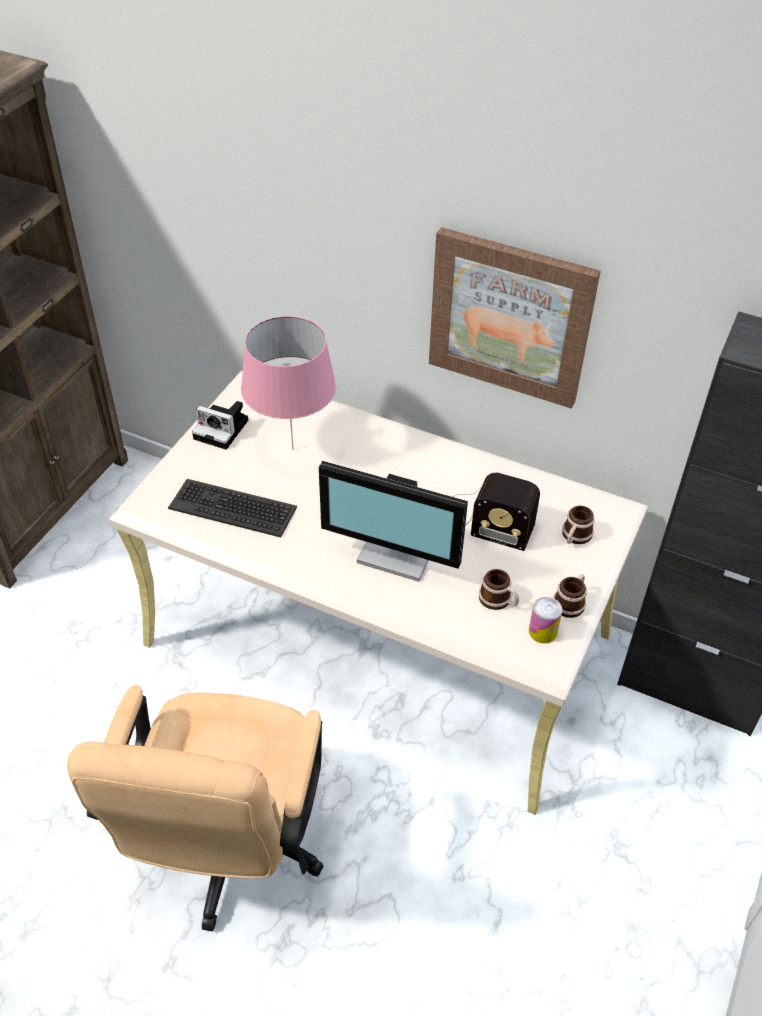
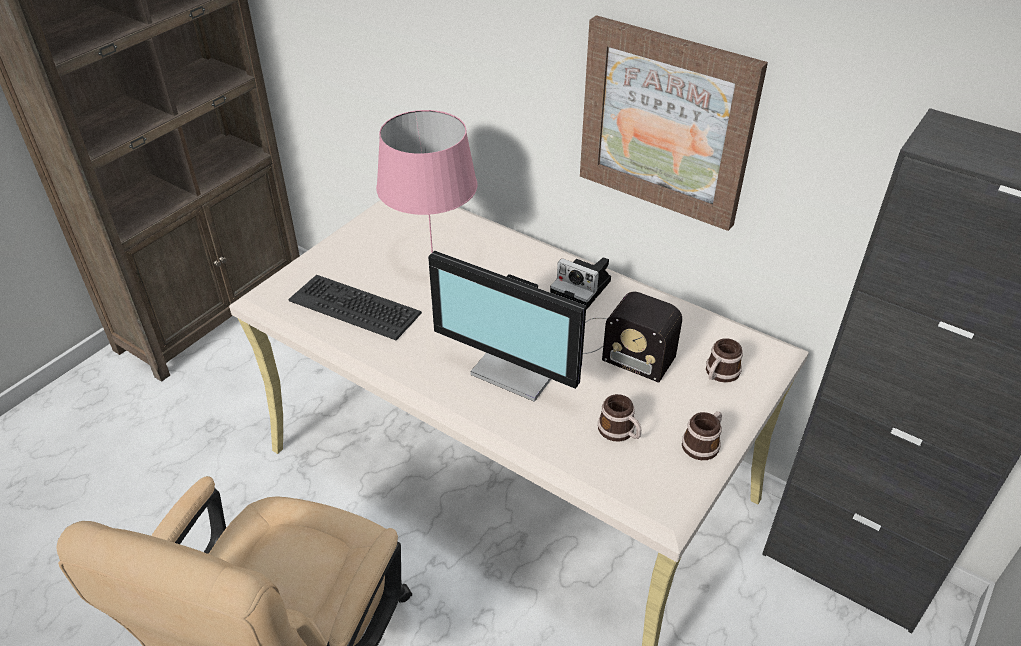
camera: 10 degrees right, 5 degrees down
(223, 429) = (367, 234): camera -> camera (583, 288)
(542, 631) = (665, 471): can -> none

